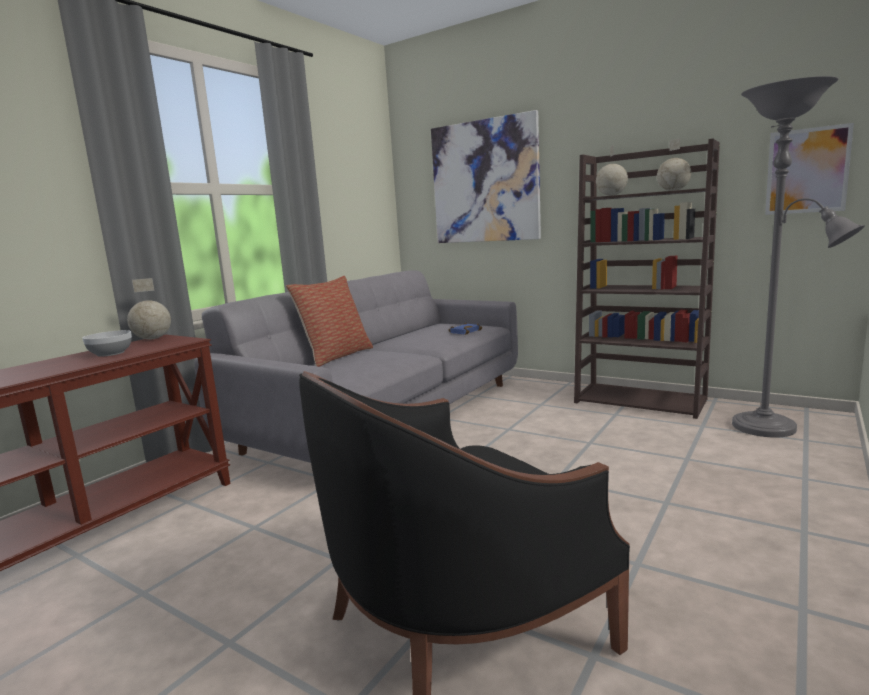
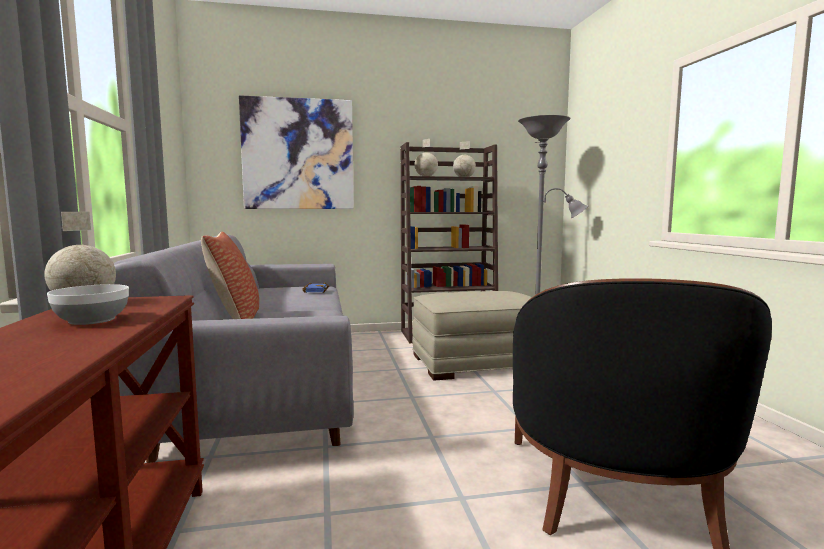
camera: 45 degrees left, 5 degrees down
(605, 442) = (477, 362): none -> beige ottoman
(807, 171) = (531, 173): picture -> none

